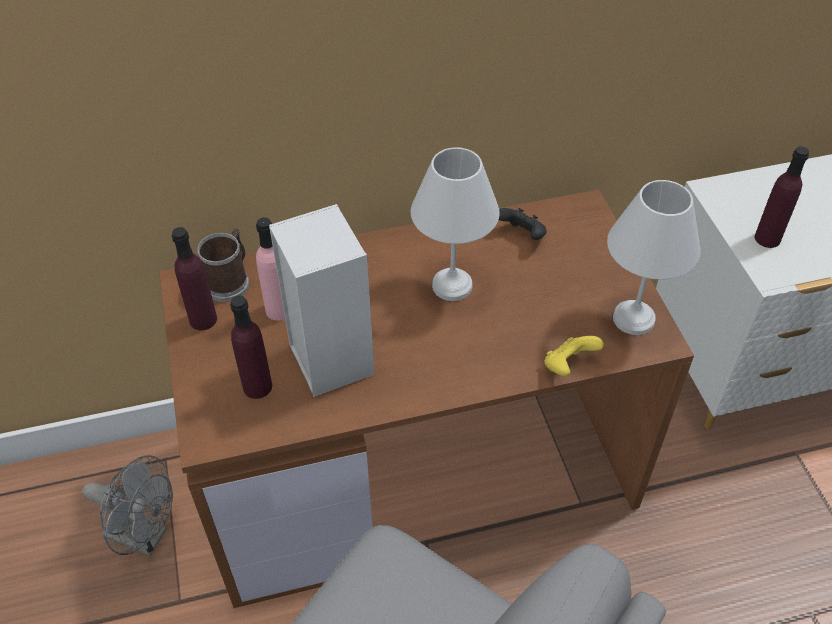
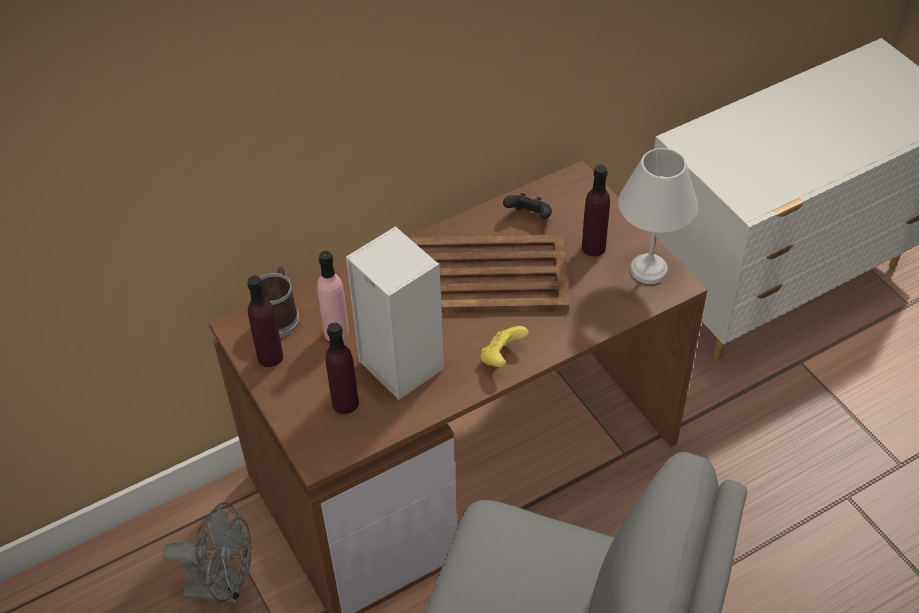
camera: 15 degrees left, 0 degrees up
(453, 287) = (484, 277): white table lamp -> brown tray
(568, 366) = (606, 322): yellow game controller -> yellow game controller (502, 357)
(767, 238) = (739, 174): purple bottle -> purple bottle (593, 247)

